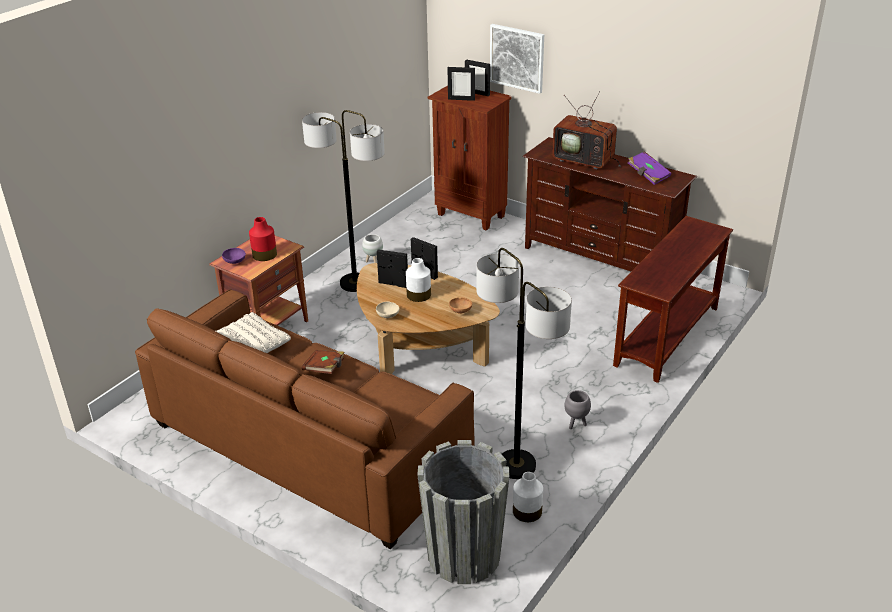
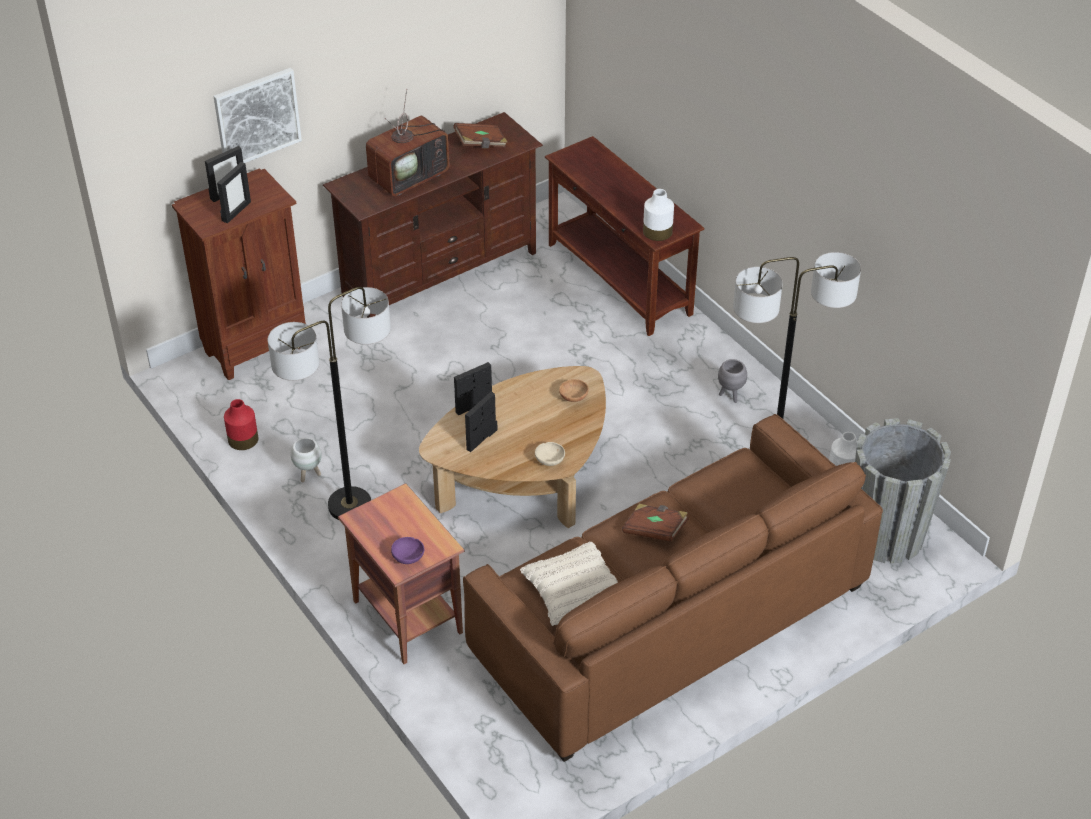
camera: 70 degrees left, 10 degrees up
(264, 254) = (406, 525): red vase -> red vase (243, 439)
(418, 294) = (518, 423): white vase -> white vase (657, 231)
(648, 175) = (480, 144): purple book -> brown book

